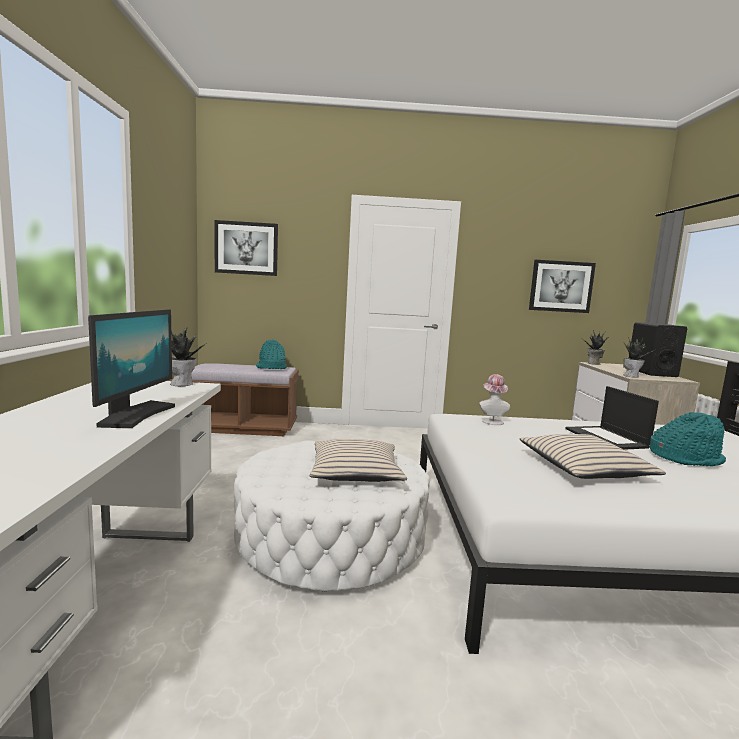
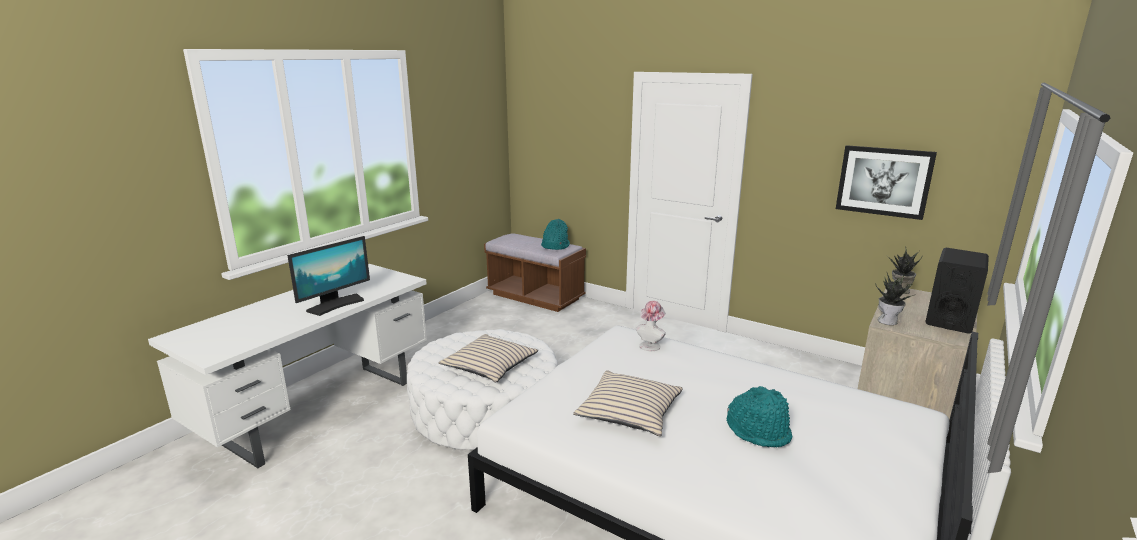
camera: 35 degrees right, 10 degrees up
(182, 384) = (402, 276): potted plant -> none
(246, 248) = (544, 128): picture -> none
(607, 438) = (730, 390): laptop -> none

